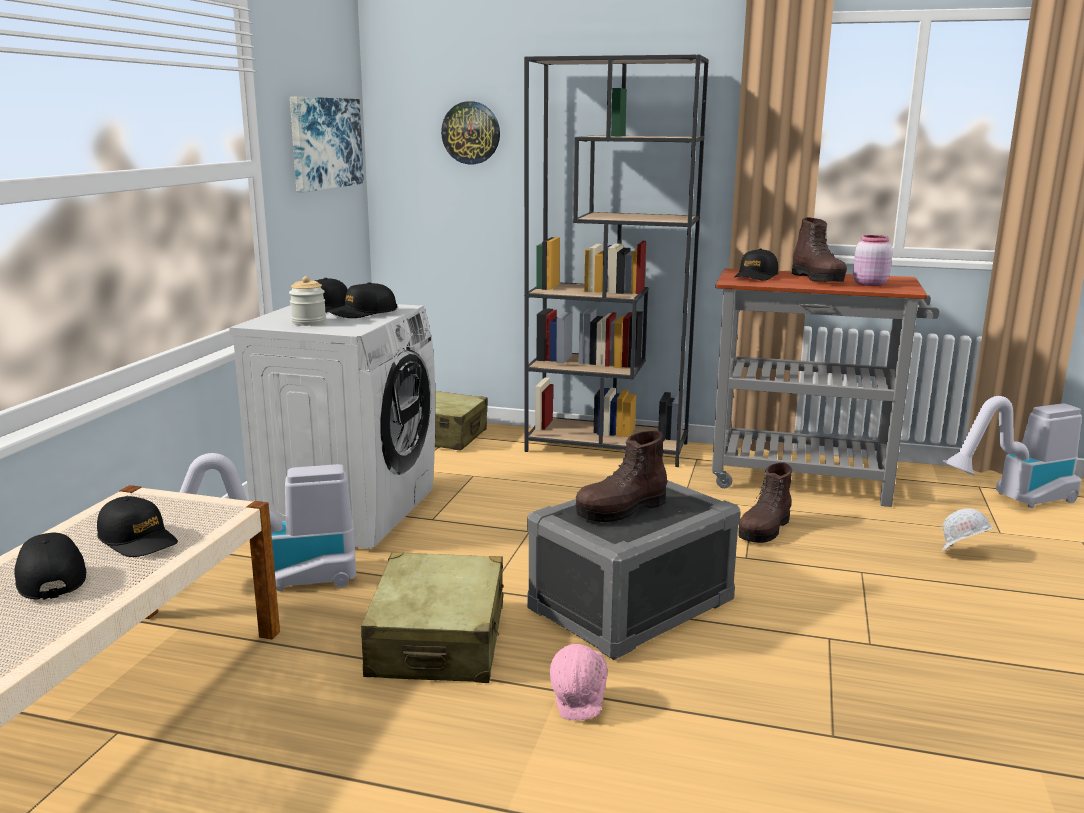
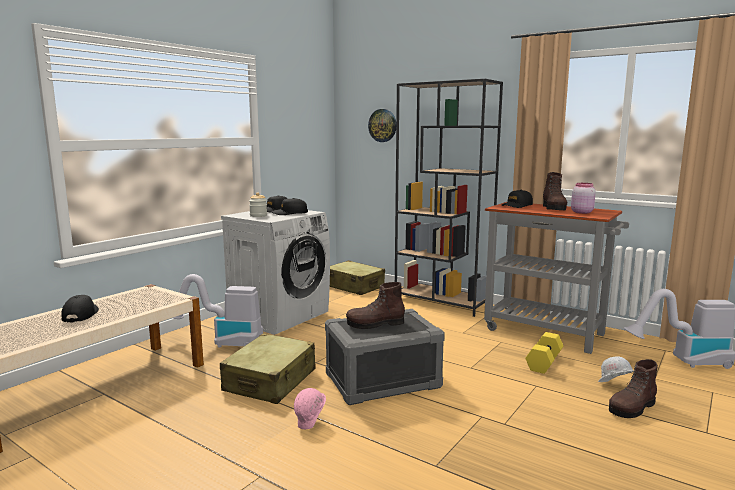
camera: 20 degrees right, 5 degrees down
(138, 540) = (129, 305): black cap -> none
(325, 143) = (304, 130): picture -> none
(764, 530) = (495, 355): brown boot -> brown boot (632, 408)
(840, 531) = (543, 362): none -> yellow dumbbell

